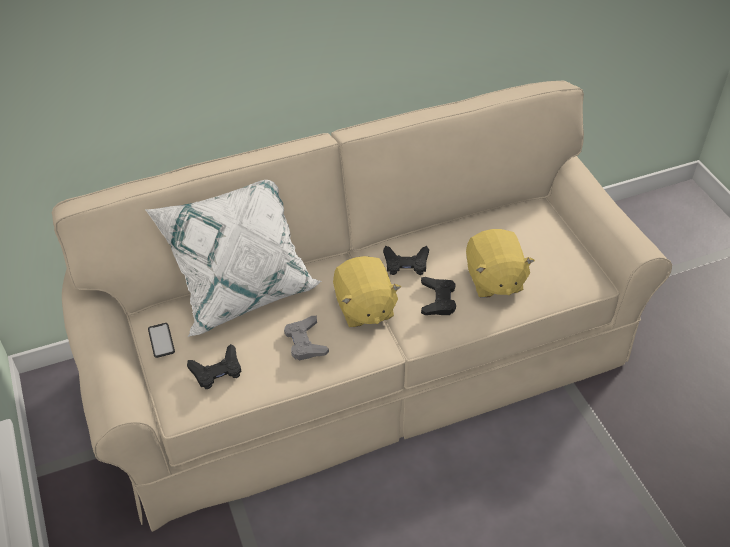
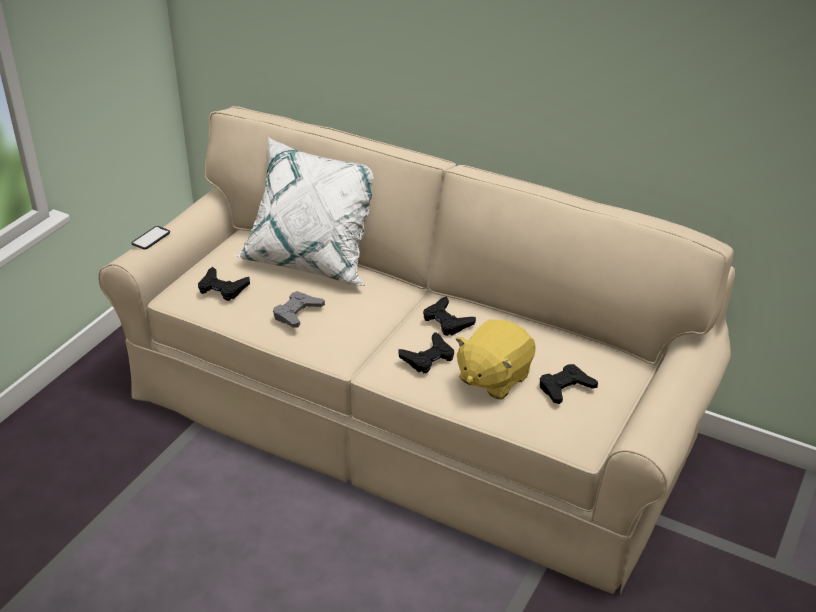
camera: 50 degrees right, 10 degrees down
(161, 340) = (224, 251): phone -> phone (151, 238)
(364, 308) = (374, 327): yellow plush toy -> none
(539, 251) = (565, 388): none -> black game controller

